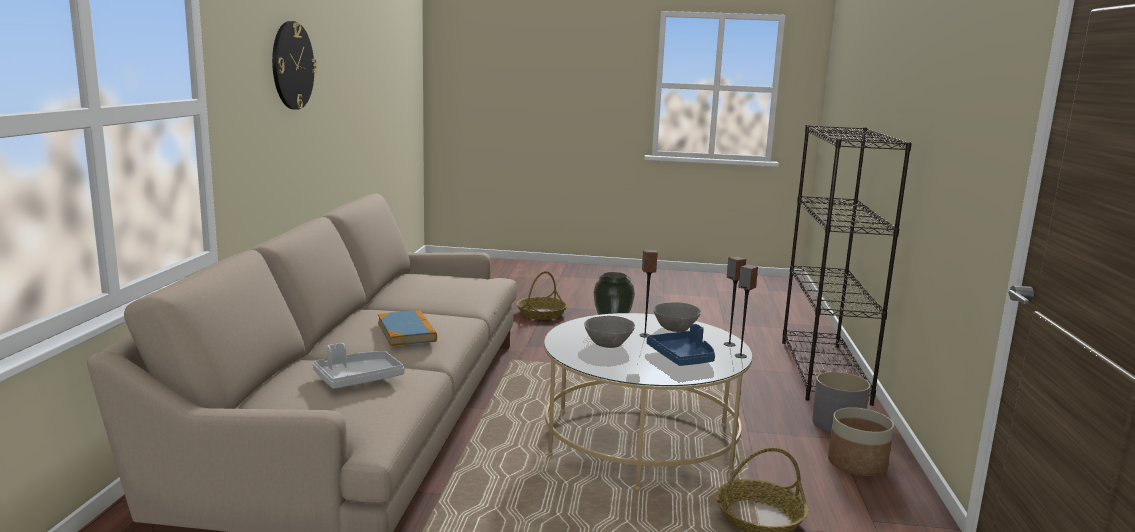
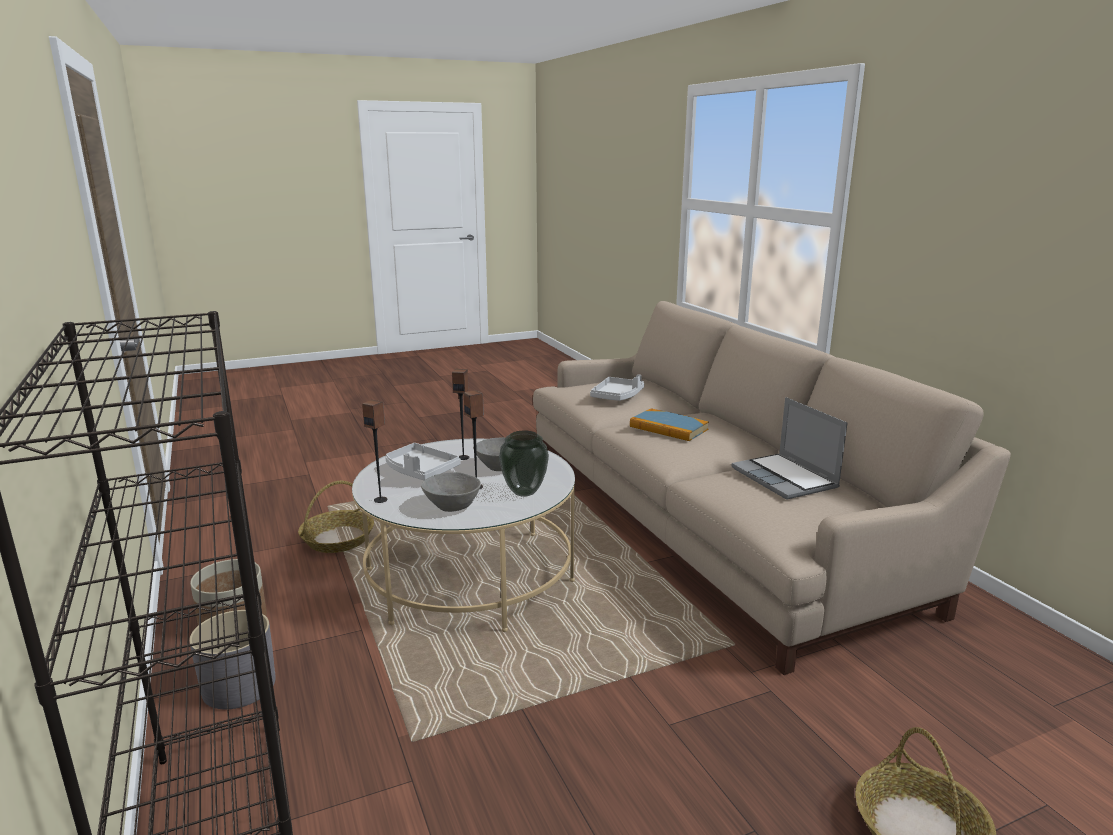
camera: 150 degrees right, 5 degrees up
(292, 65) = (1016, 195): wall clock -> none
(423, 288) = (786, 478): none -> laptop
(682, 357) = (420, 471): blue tray -> grey tray
(740, 356) = (364, 487): speaker -> speaker (463, 457)

